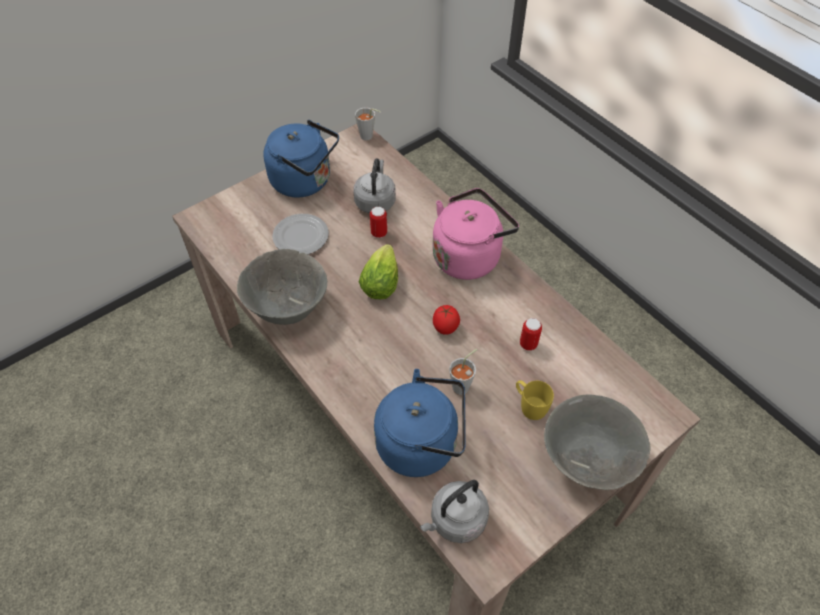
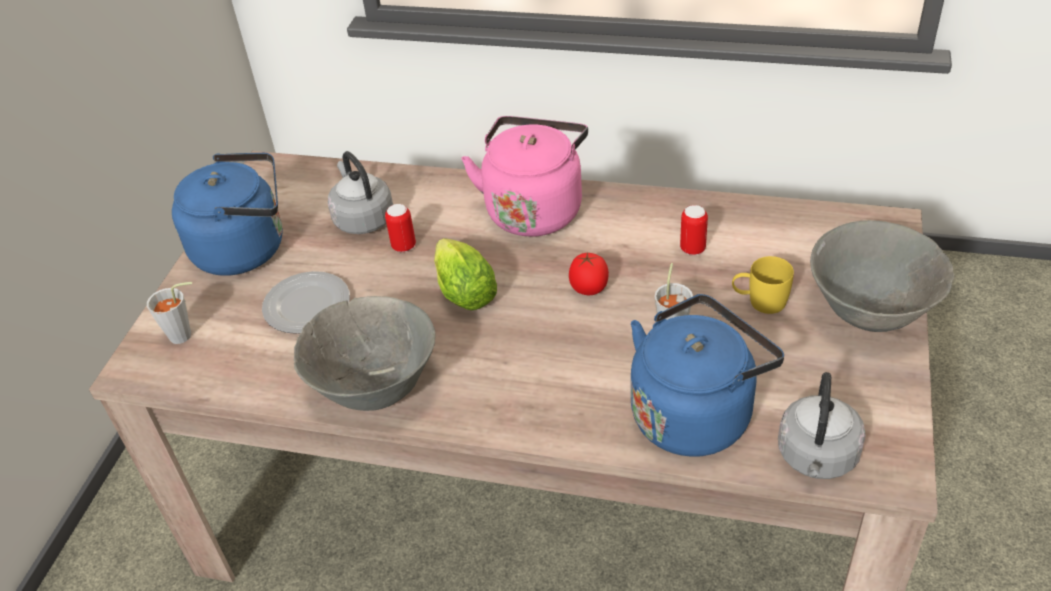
camera: 35 degrees left, 10 degrees down
(368, 137) = (280, 162): grey cup -> grey cup (185, 335)

